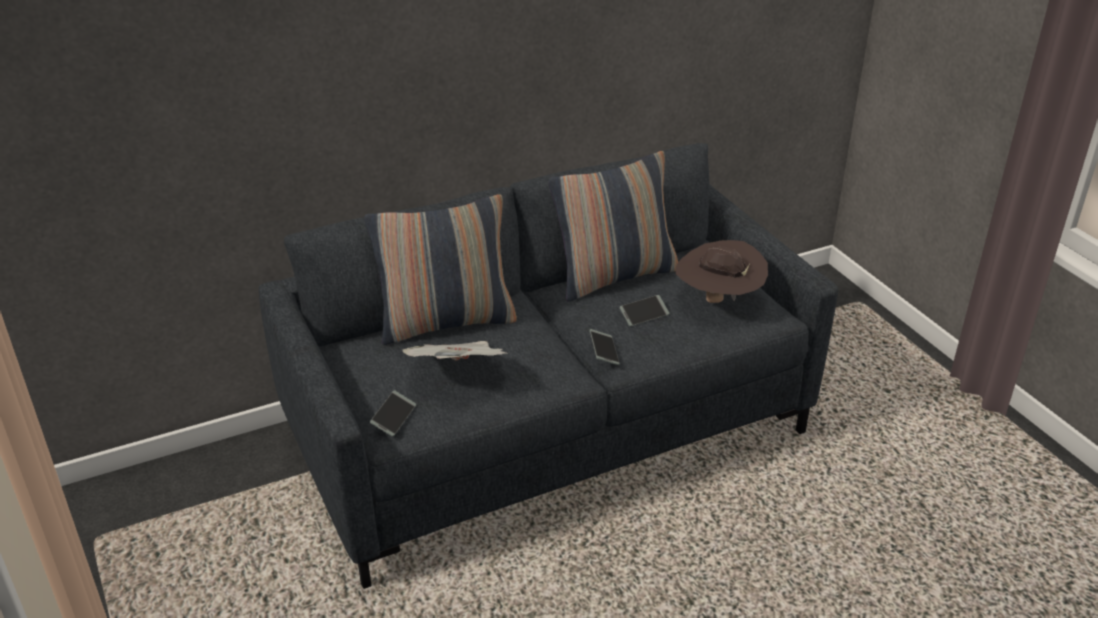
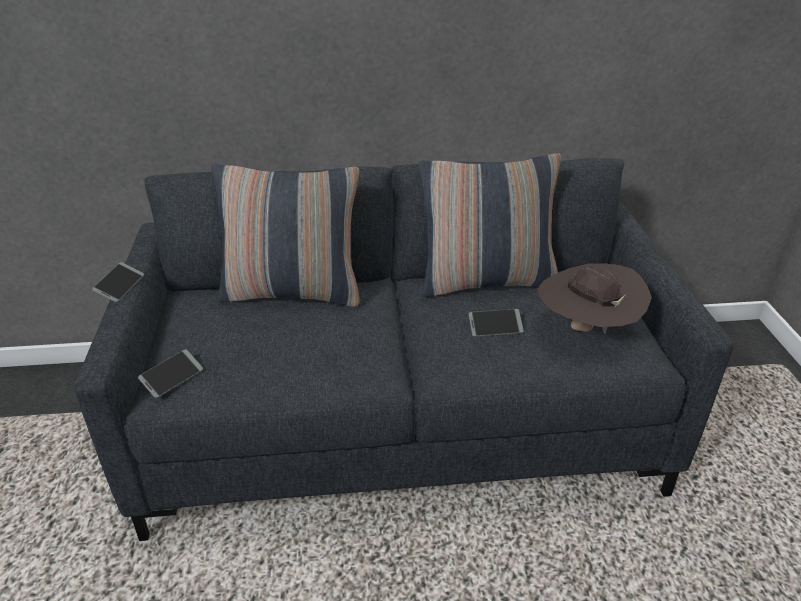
camera: 20 degrees right, 0 degrees up
(459, 372) = (268, 345): newspaper -> none
(604, 351) = (429, 357): phone -> phone (120, 287)

